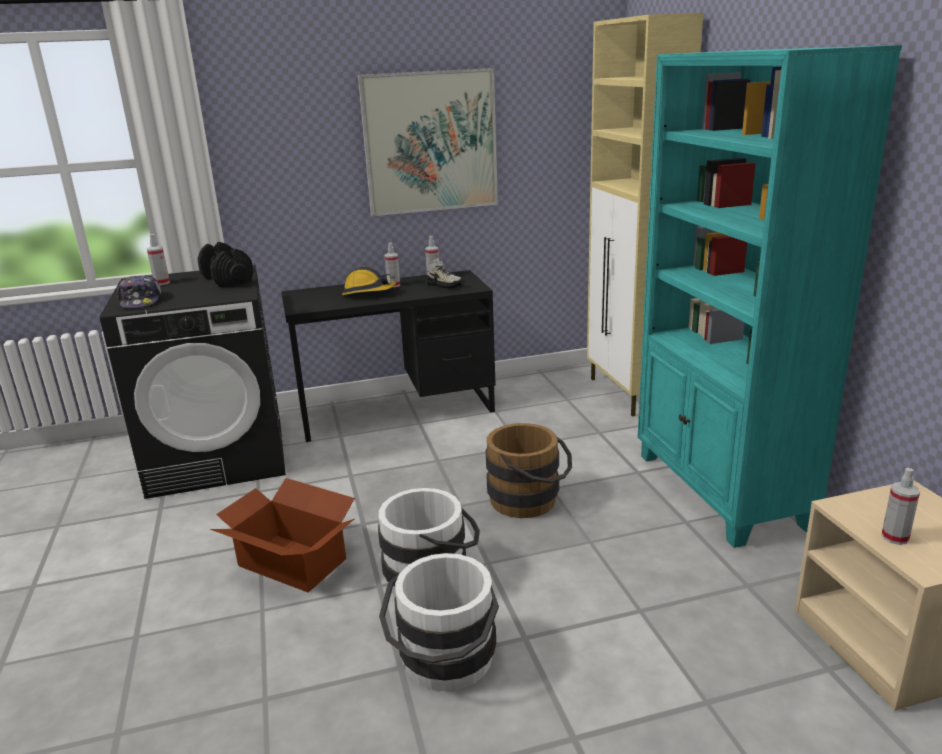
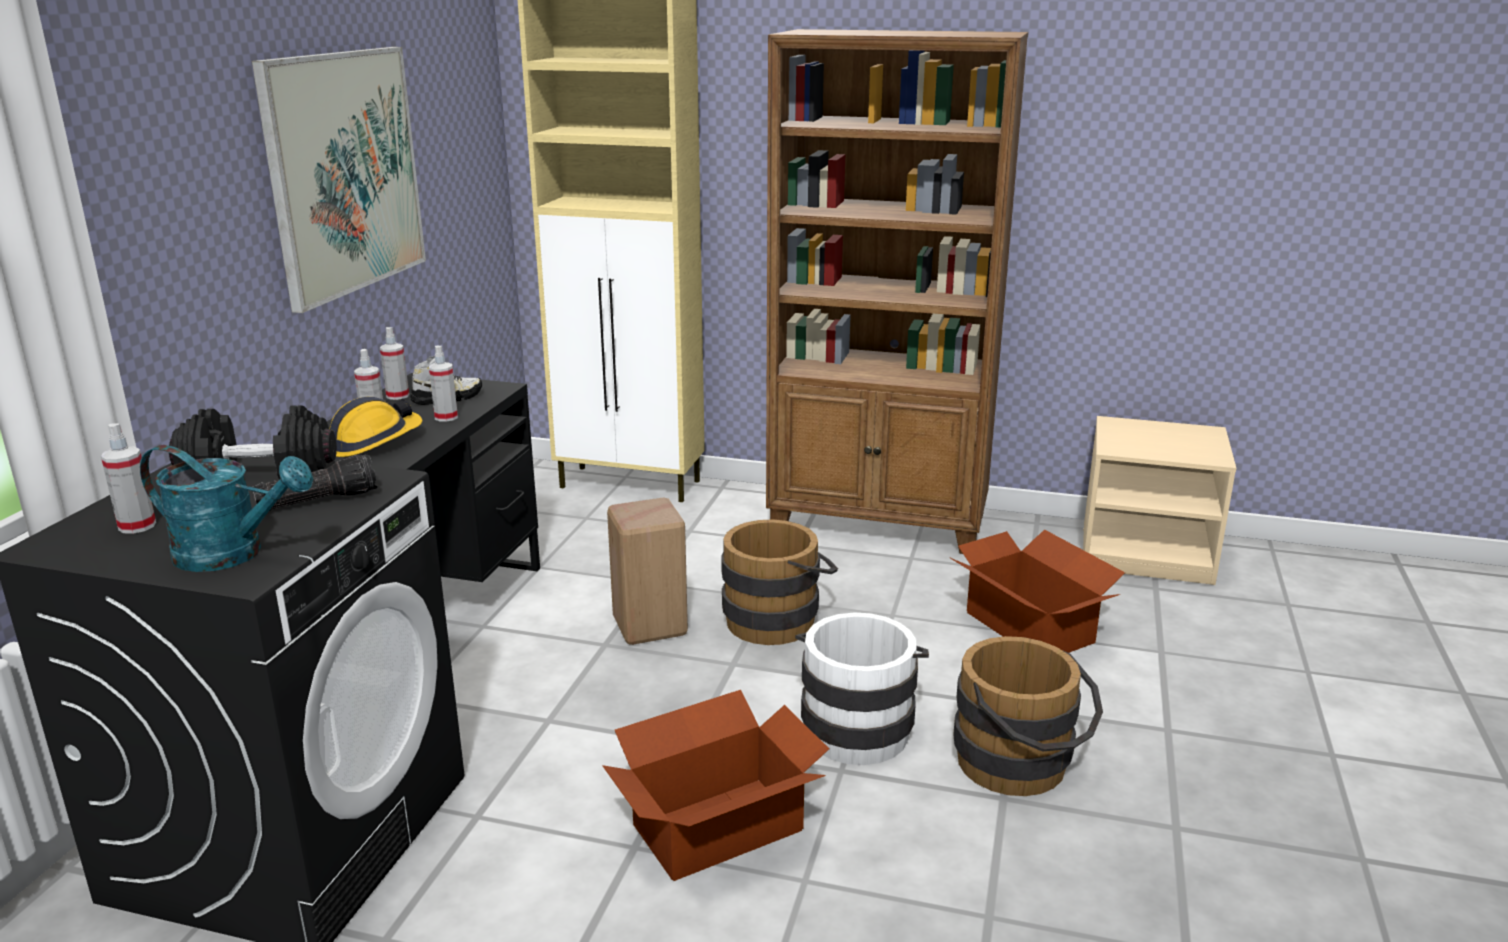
camera: 60 degrees left, 0 degrees up
(141, 301) = (233, 554): cap -> turquoise watering can
(207, 294) = (319, 500): none -> flashlight
(445, 664) = (1020, 767): white bucket -> brown bucket
(471, 466) = (652, 627): none -> beige stool
(654, 611) = (1029, 626): none -> cardboard box
(720, 491) = (880, 523): turquoise bookcase -> brown bookcase
(895, 537) = (1170, 451): spray bottle -> spray bottle (446, 417)

